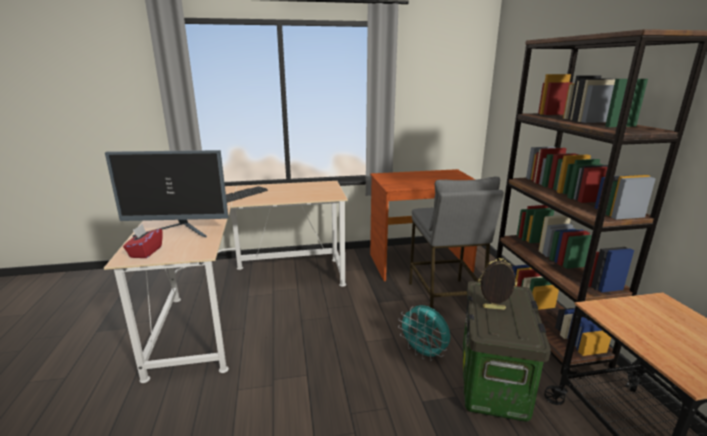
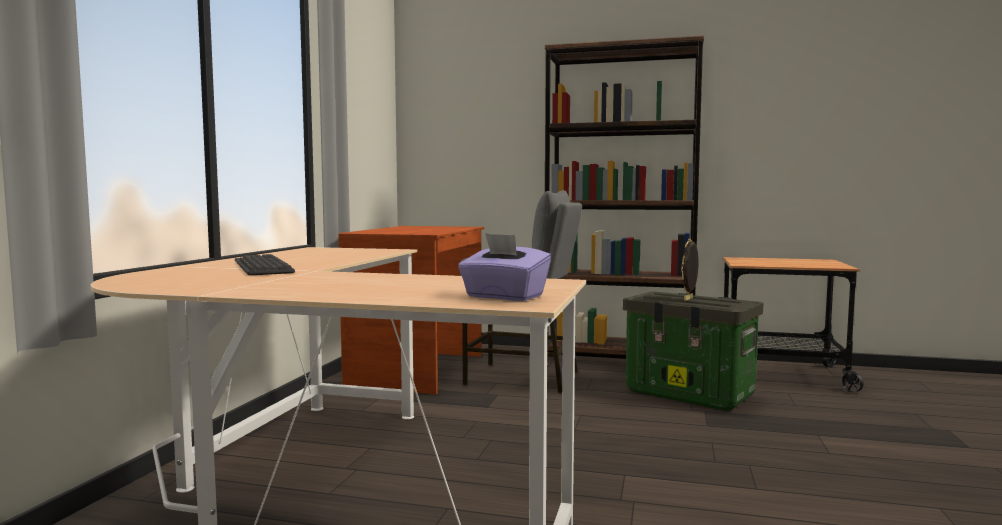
camera: 65 degrees left, 15 degrees down
(145, 252) = (504, 297): red tissue box -> purple tissue box
(178, 231) = (411, 286): monitor -> none
(424, 353) = (623, 408): turquoise fan -> none

